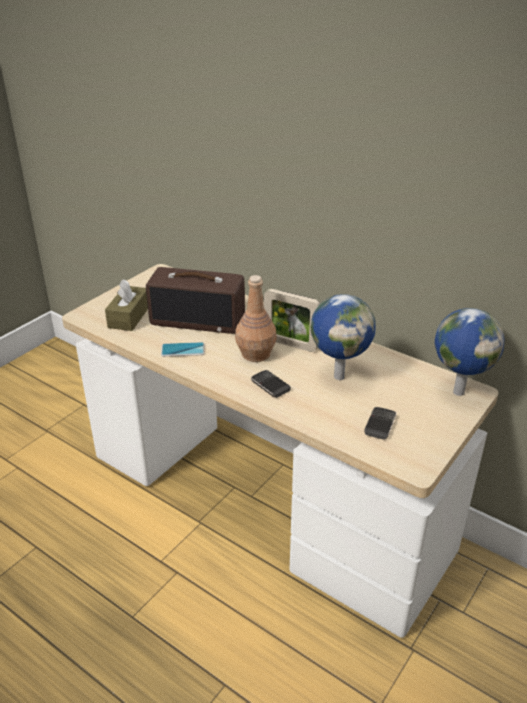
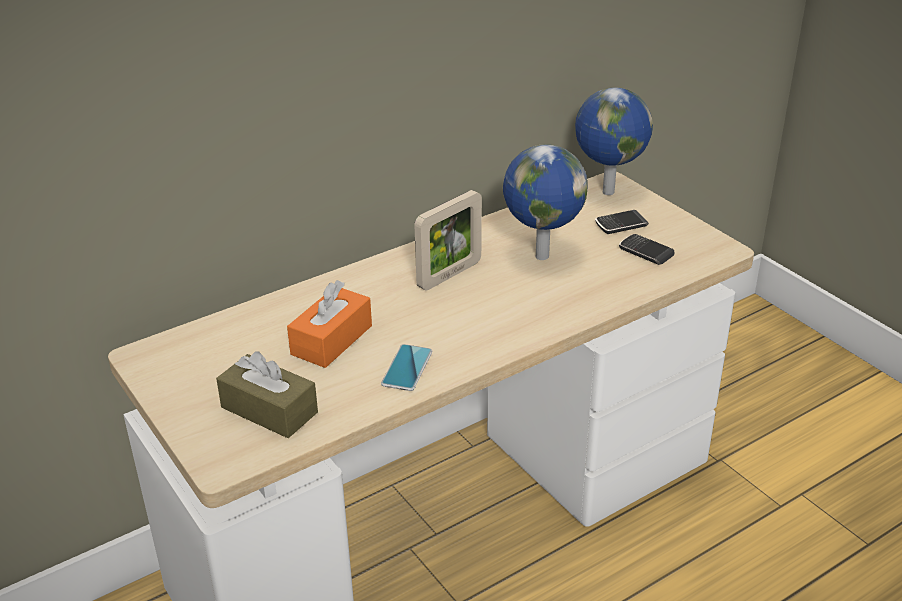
camera: 70 degrees left, 0 degrees up
(198, 320) = (331, 340): radio -> orange tissue box
(255, 354) = (456, 307): brown bottle -> none
(270, 385) = (535, 309): phone -> phone (621, 225)

